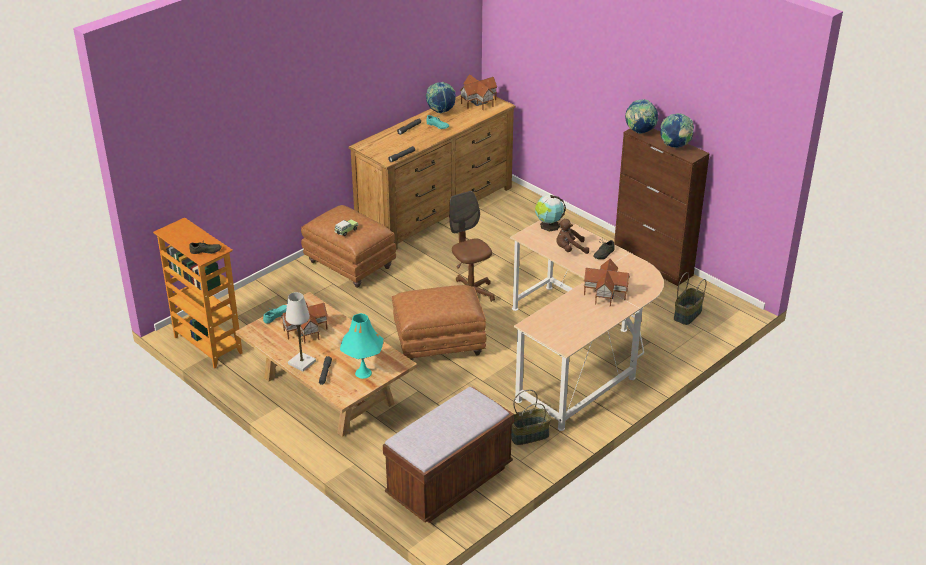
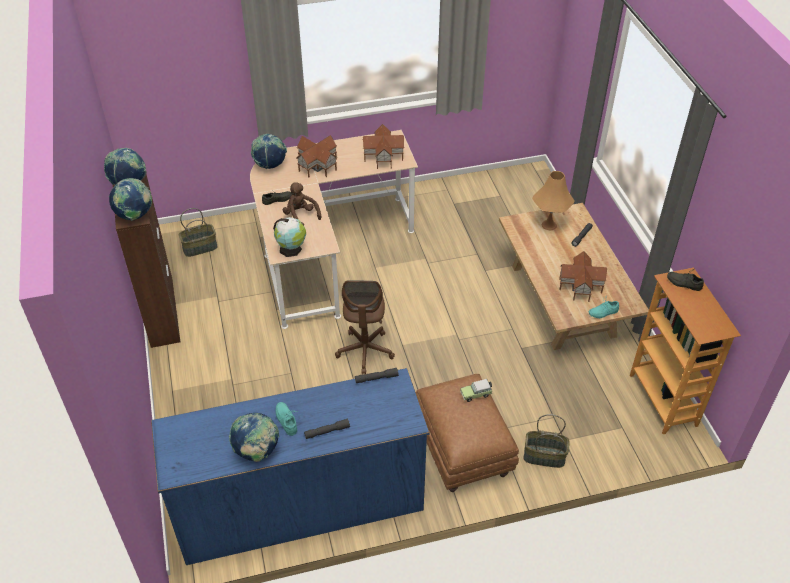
camera: 150 degrees left, 10 degrees up
(302, 362) = (598, 254): white table lamp -> none
(363, 373) = (549, 225): turquoise table lamp -> orange table lamp
(435, 208) = (300, 504): brown dresser -> blue dresser
(438, 345) = (437, 306): brown ottoman -> none
(449, 482) = (508, 194): brown bench -> none
(478, 101) = (188, 451): toy house -> toy house (382, 157)
(529, 435) = (425, 203): basket -> basket (543, 457)
(569, 249) = (301, 216): brown plush toy -> brown plush toy turned 150 degrees counterclockwise
(646, 278) = (270, 165): none -> globe

